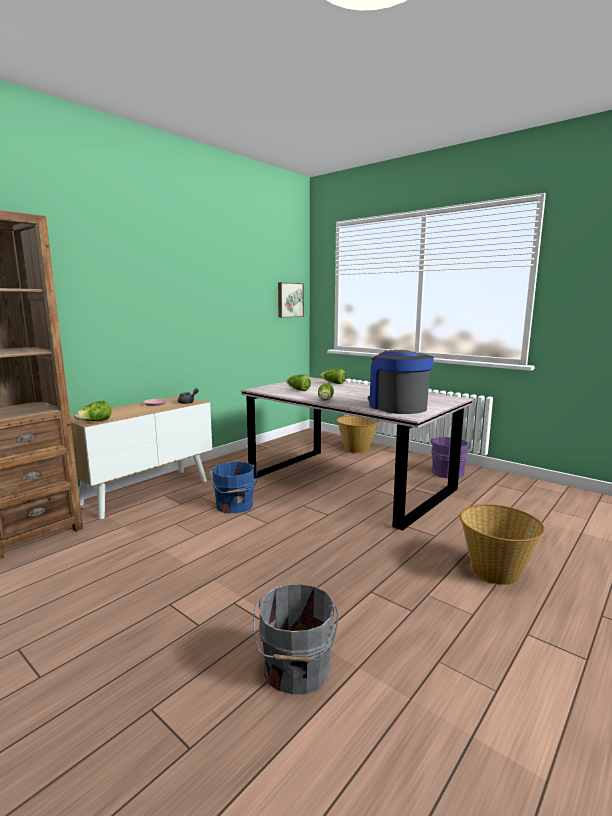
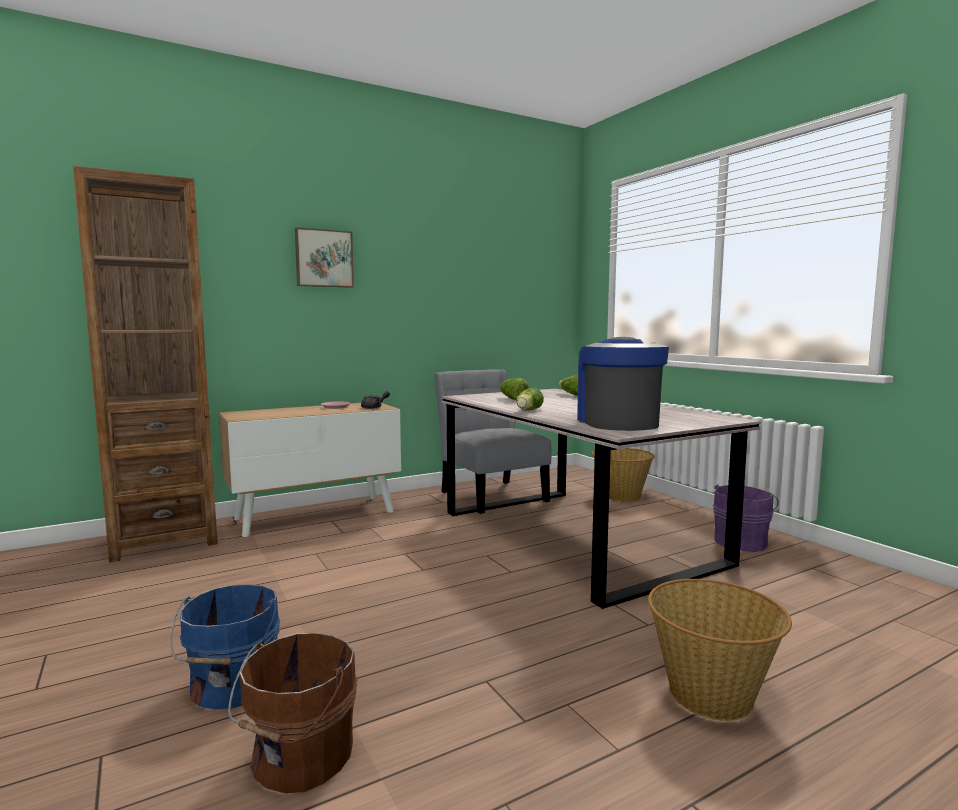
camera: 20 degrees right, 5 degrees down
(95, 422) = (245, 418): lettuce -> none
(234, 506) = (400, 544): blue bucket -> blue bucket (232, 686)
(269, 458) = (491, 495): none -> grey chair
(289, 300) = (547, 288): picture -> picture (324, 258)
(296, 670) = (298, 758): grey bucket -> brown bucket

